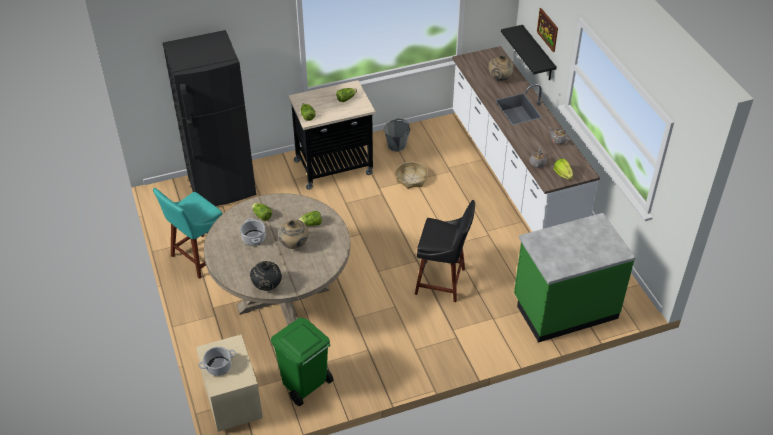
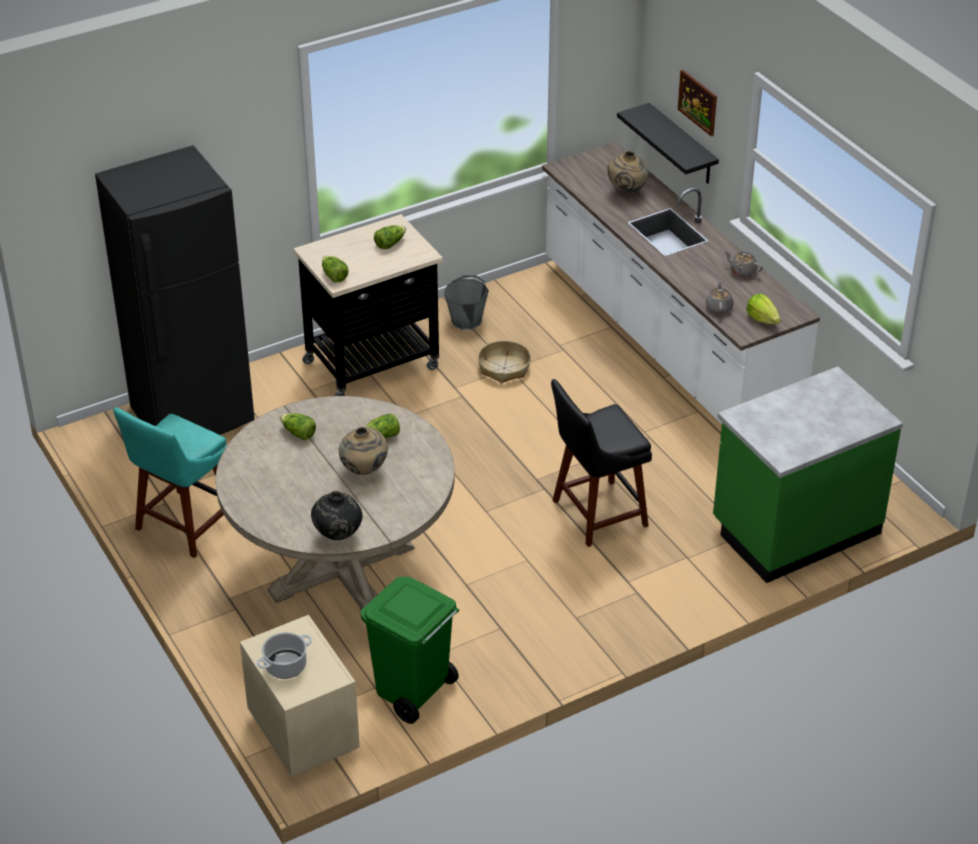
camera: 10 degrees left, 5 degrees down
(253, 238) = (295, 468): cooking pot -> none
(443, 282) = (595, 514): black chair -> black chair turned 150 degrees clockwise

